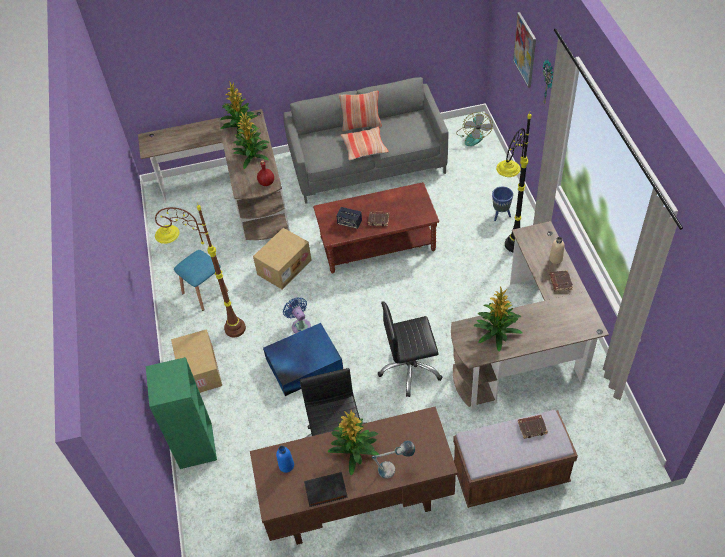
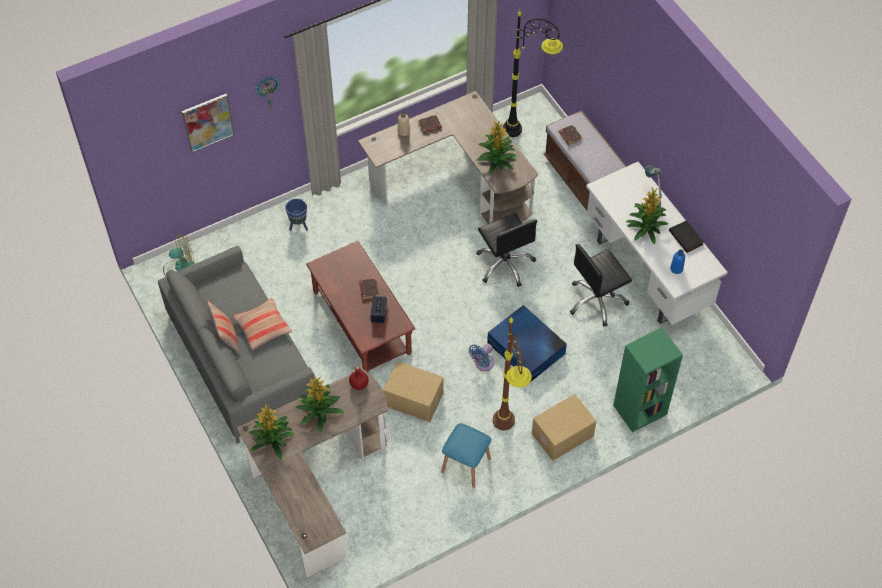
camera: 110 degrees left, 5 degrees up
(358, 504) = (647, 273): brown desk -> white desk
(506, 256) = (353, 213): black floor lamp -> black floor lamp (528, 133)

